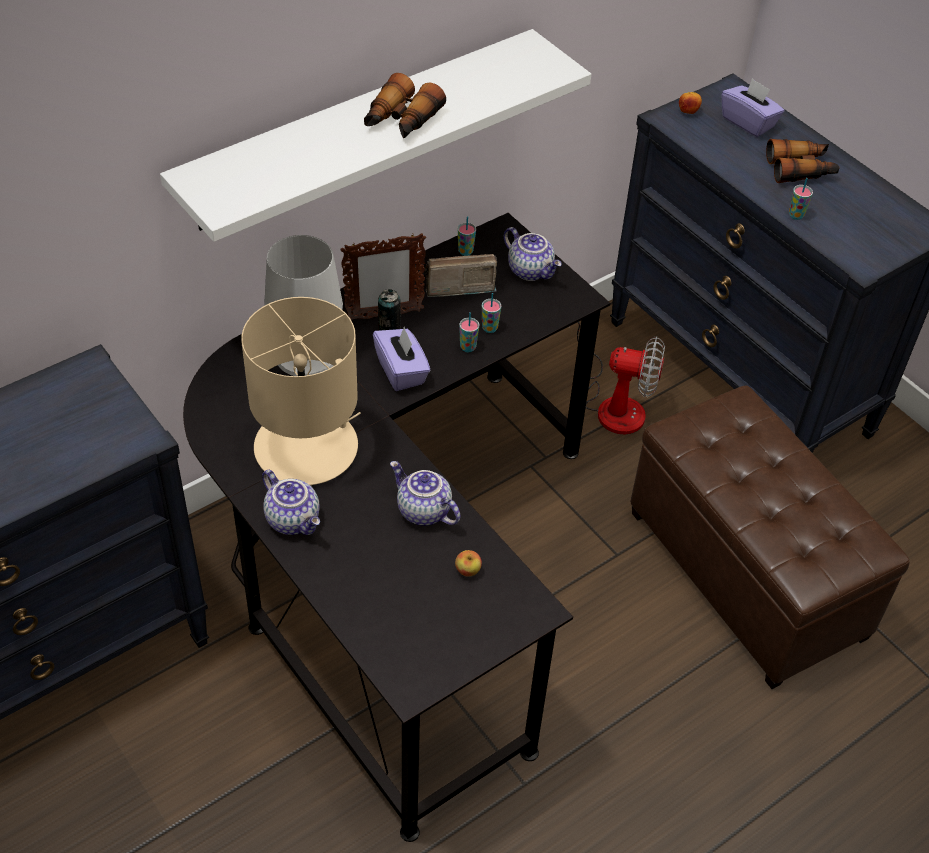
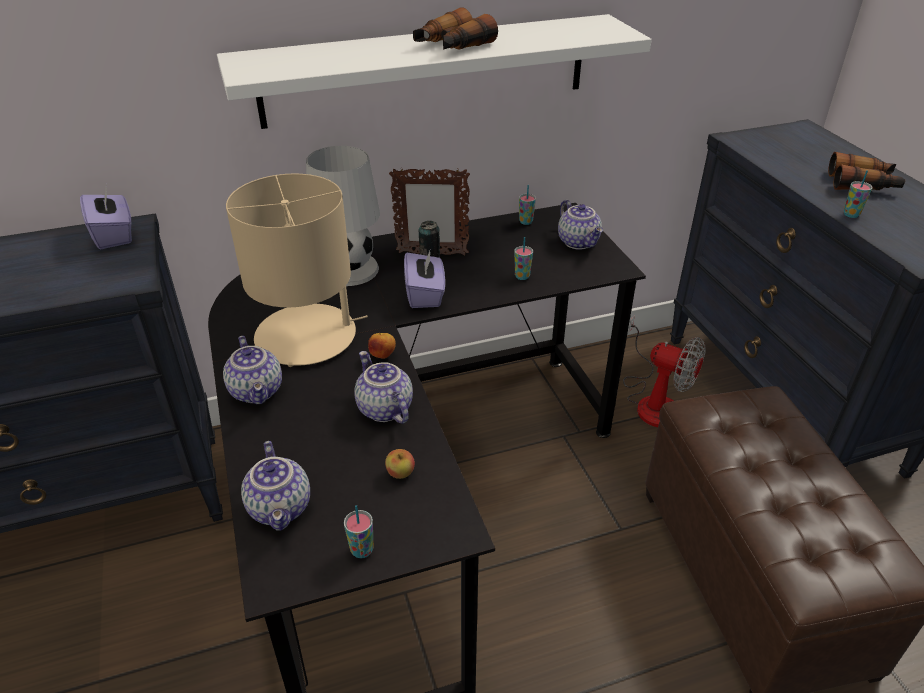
camera: 20 degrees right, 10 degrees down
(382, 626) = (281, 508): none -> teapot
(456, 285) = (506, 243): radio -> none
(468, 347) = (495, 287): cup -> cup (362, 550)
(688, 112) = (757, 137): apple -> apple (383, 355)
(748, 122) = (815, 149): purple tissue box -> purple tissue box (114, 235)

